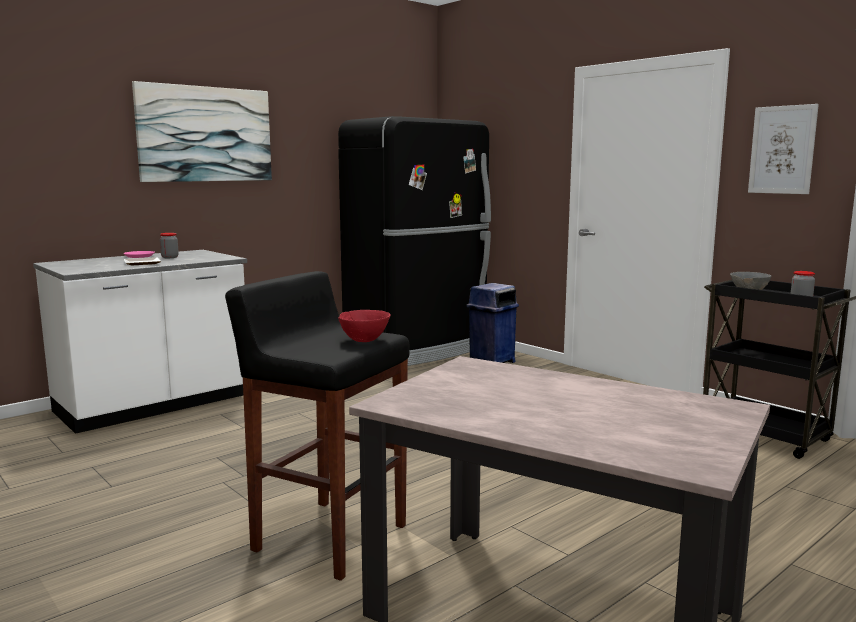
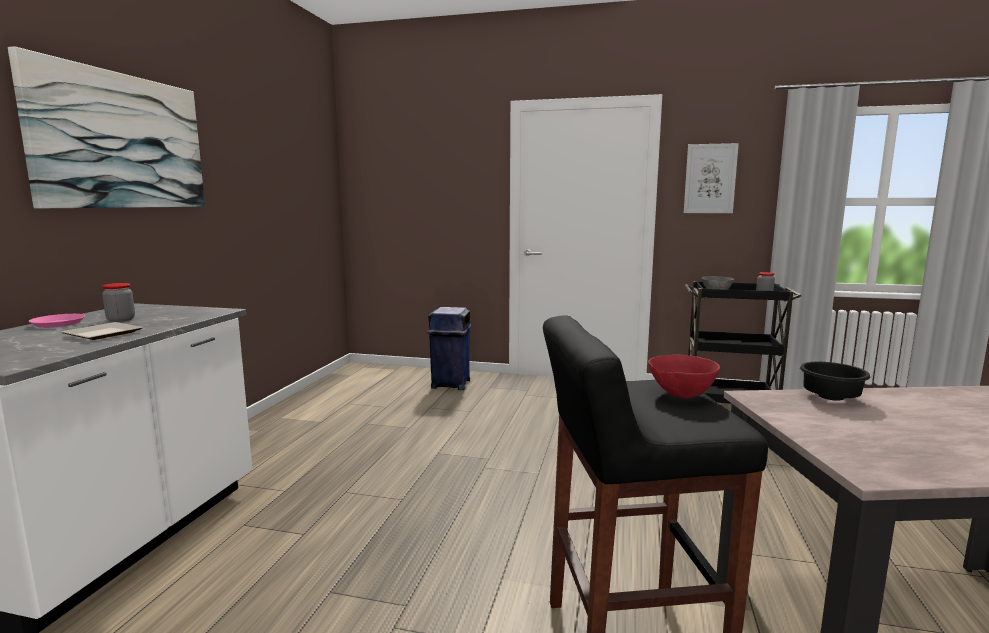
camera: 35 degrees left, 0 degrees up
(418, 349) = (363, 384): black fridge -> none
(525, 373) = (829, 397): none -> black bowl

